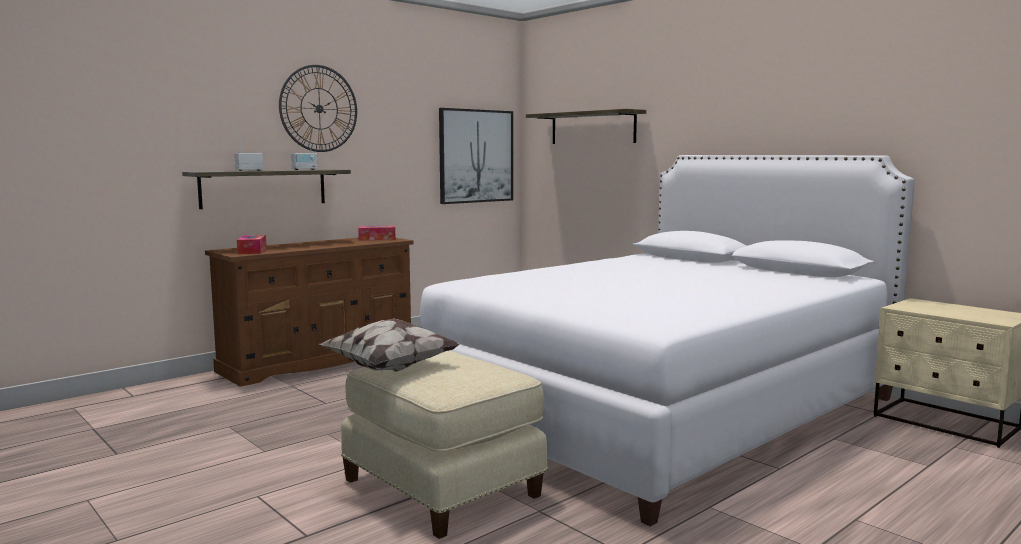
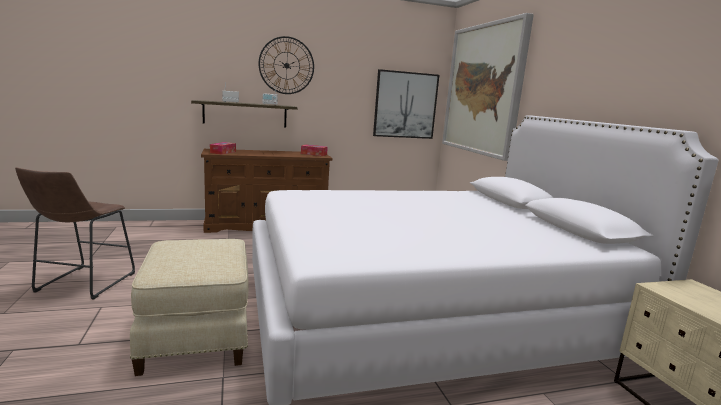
camera: 25 degrees right, 5 degrees up
(173, 481) = (82, 284): none -> brown stool
(390, 368) = (173, 245): pillow -> none
(592, 128) = (483, 89): shelf -> picture

